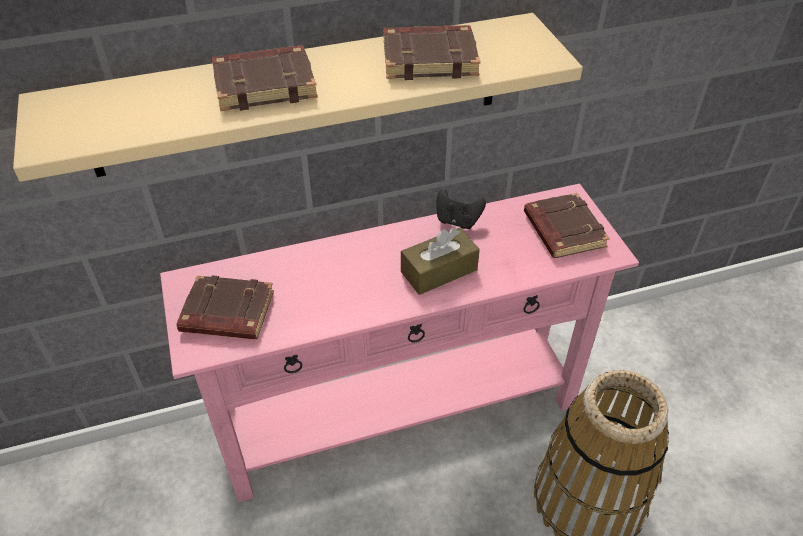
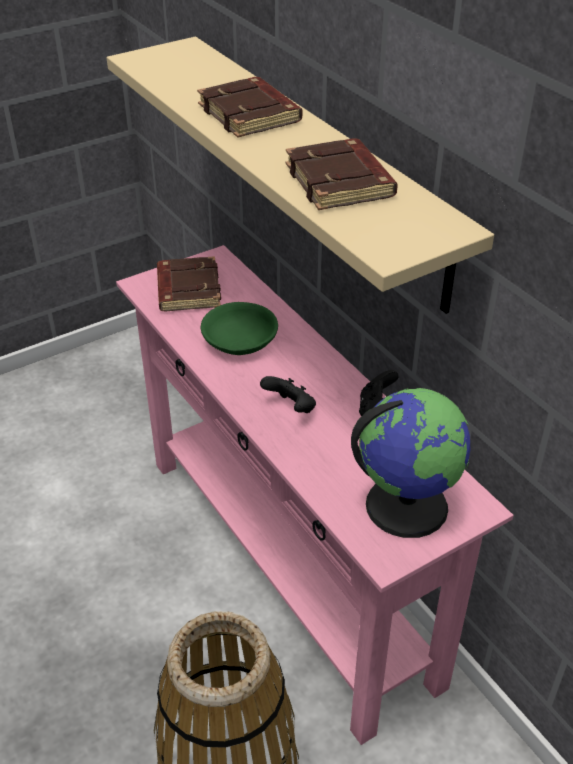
camera: 75 degrees right, 5 degrees down
(330, 287) = (239, 340): none -> green bowl
(439, 271) = (291, 408): brown tissue box -> black game controller
(562, 230) = (406, 504): brown book -> globe

